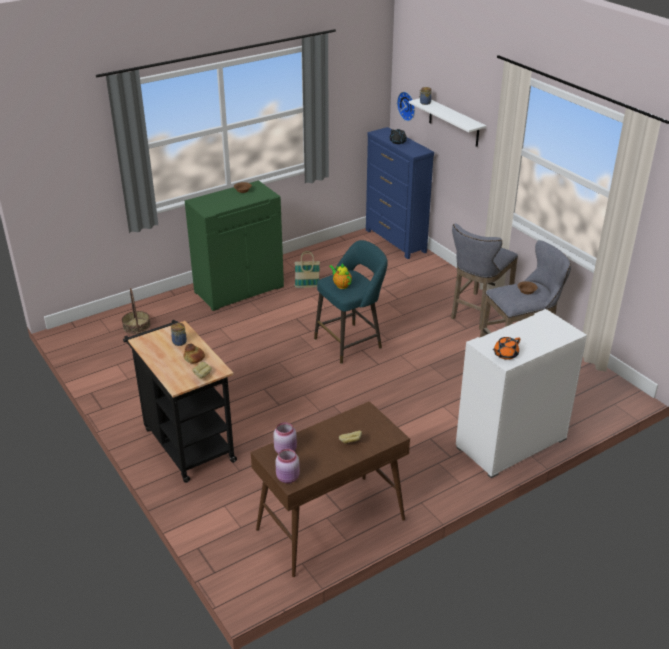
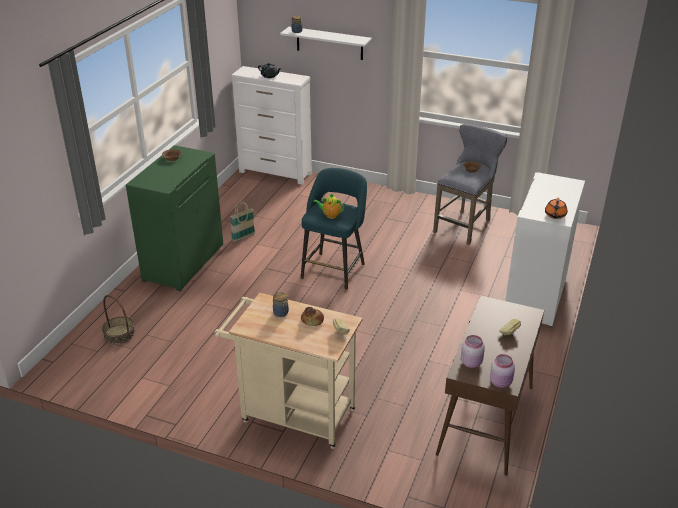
camera: 35 degrees left, 0 degrees up
(186, 442) = (292, 414): black cart -> beige cart
(395, 241) = (275, 173): blue dresser -> white dresser
(407, 105) = (265, 40): wall clock -> none
(477, 313) = (404, 208): grey stool -> none

